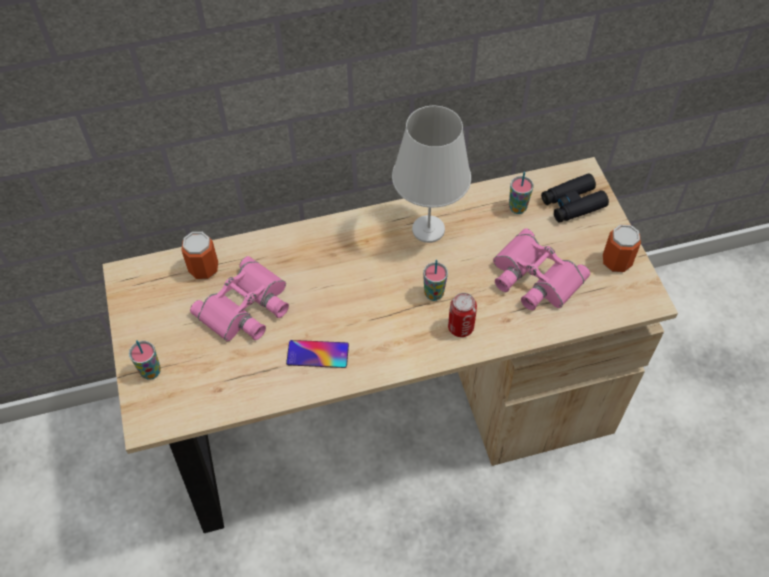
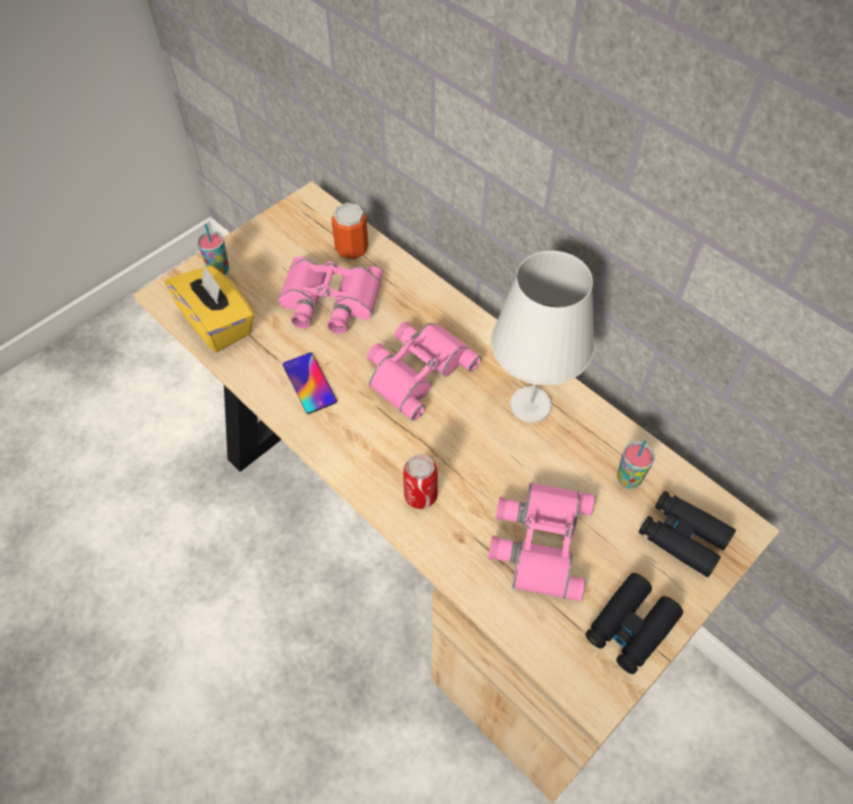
camera: 60 degrees right, 0 degrees up
(209, 395) = (217, 323): none -> yellow tissue box
(352, 280) = (417, 369): none -> pink binoculars
(434, 294) = (448, 450): cup -> none
(616, 262) = (630, 627): can -> black binoculars

